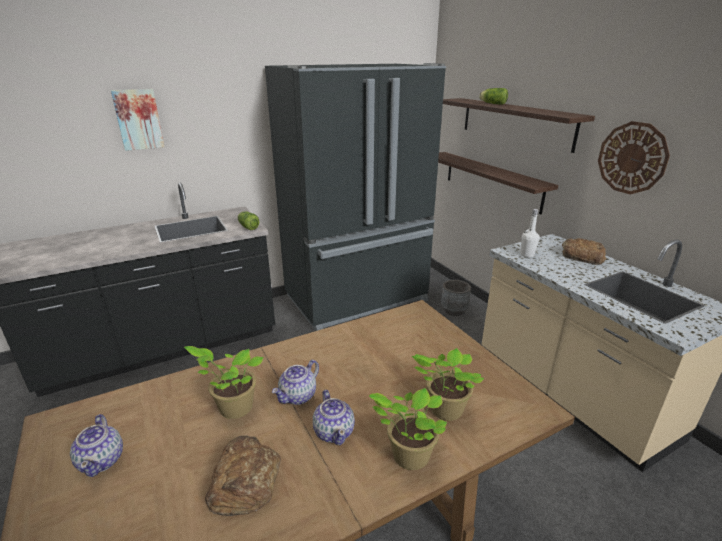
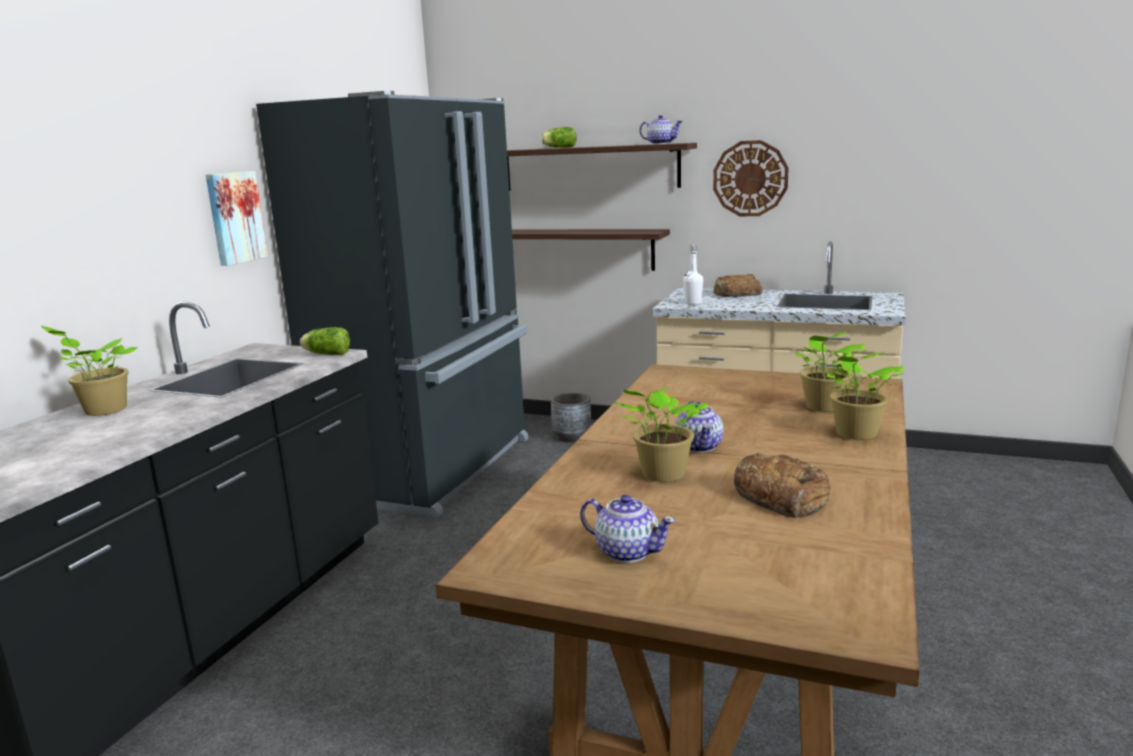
camera: 40 degrees left, 10 degrees down
(119, 233) = (102, 410): none -> potted plant
(138, 119) = (85, 193): picture -> picture (234, 217)
(334, 431) = (778, 448): teapot -> teapot (660, 143)

